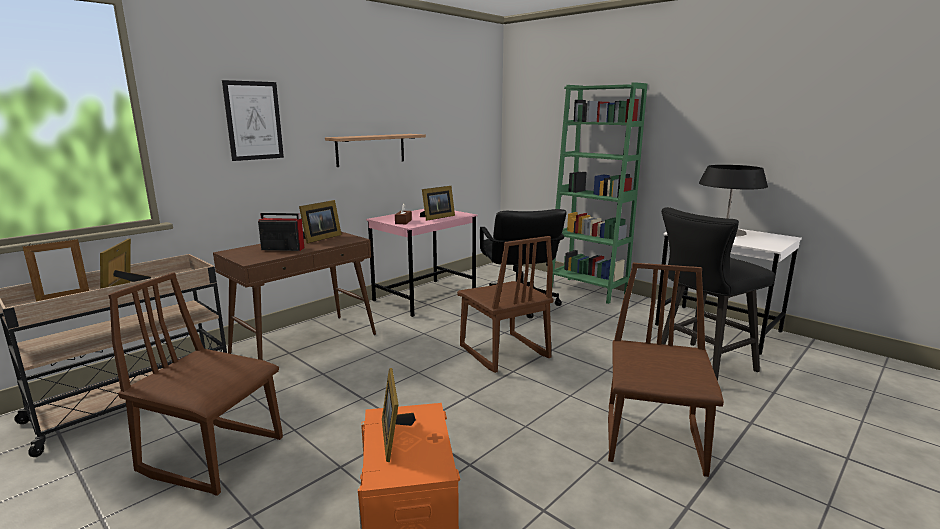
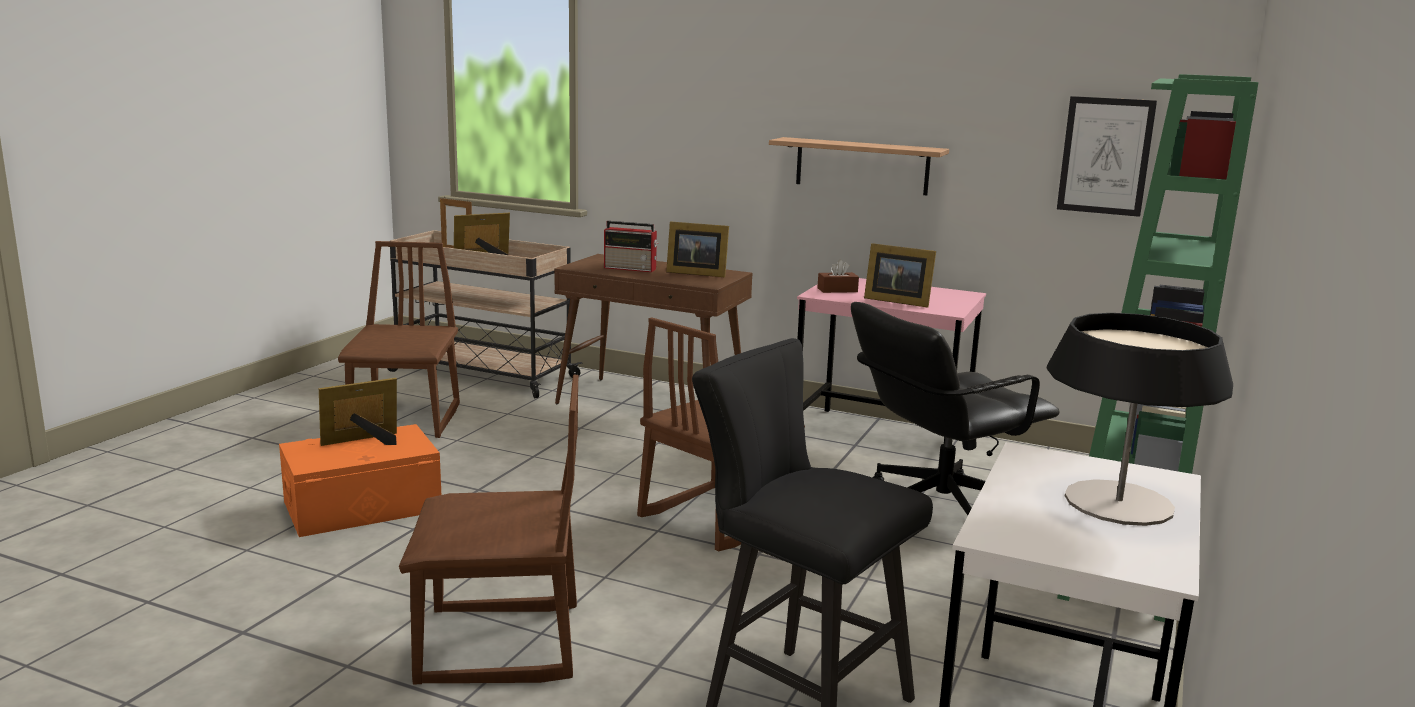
camera: 70 degrees right, 0 degrees up
(254, 121) = (688, 105): picture -> picture (1105, 156)
(281, 249) = (631, 268): radio -> radio turned 120 degrees clockwise

